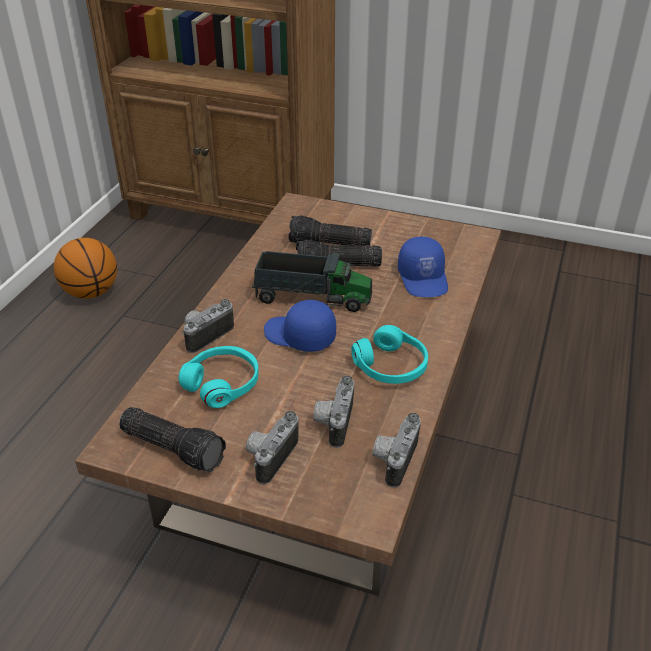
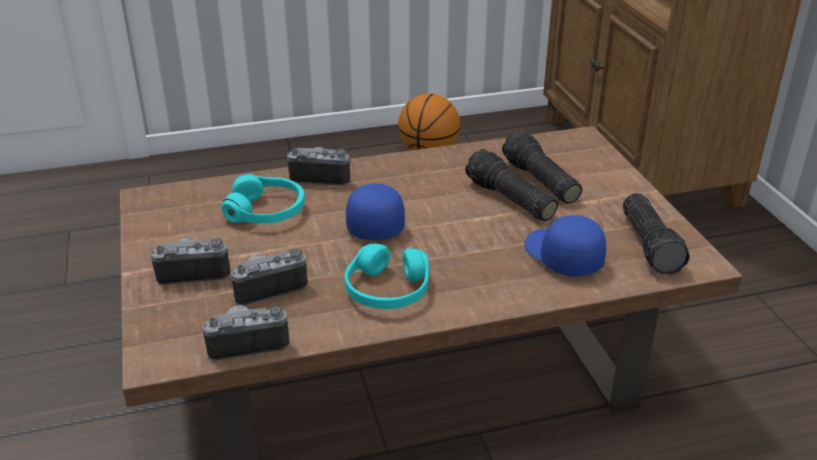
camera: 55 degrees right, 5 degrees down
(174, 447) = (167, 223): flashlight -> flashlight (651, 245)
(312, 297) = (441, 205): toy truck -> none
(424, 279) = (561, 257): blue cap -> blue cap turned 105 degrees clockwise

